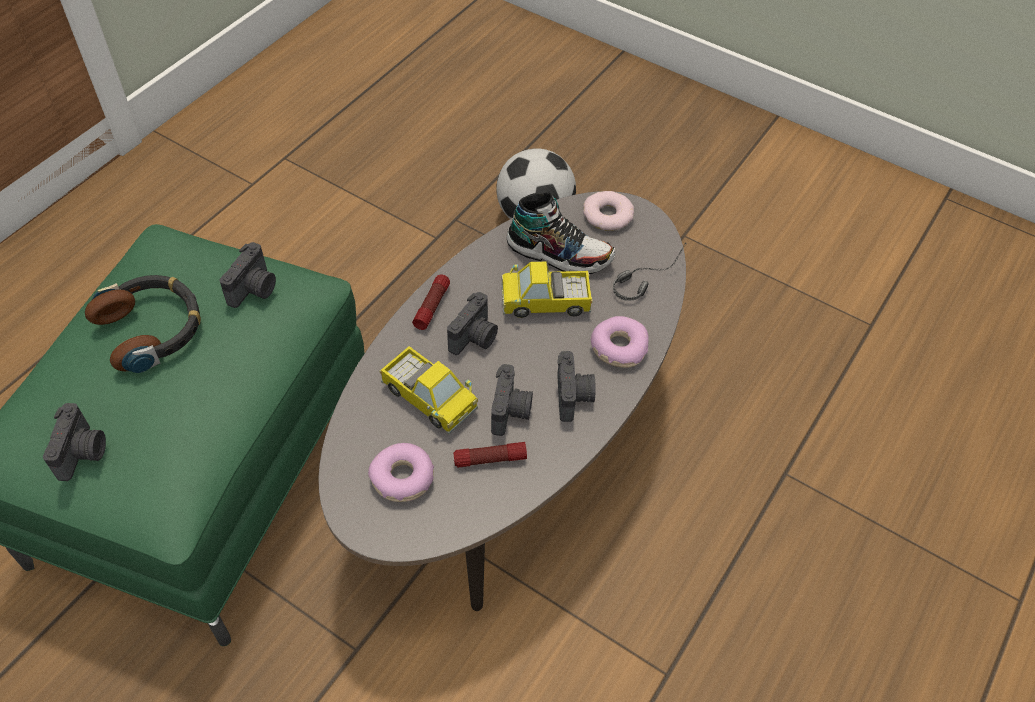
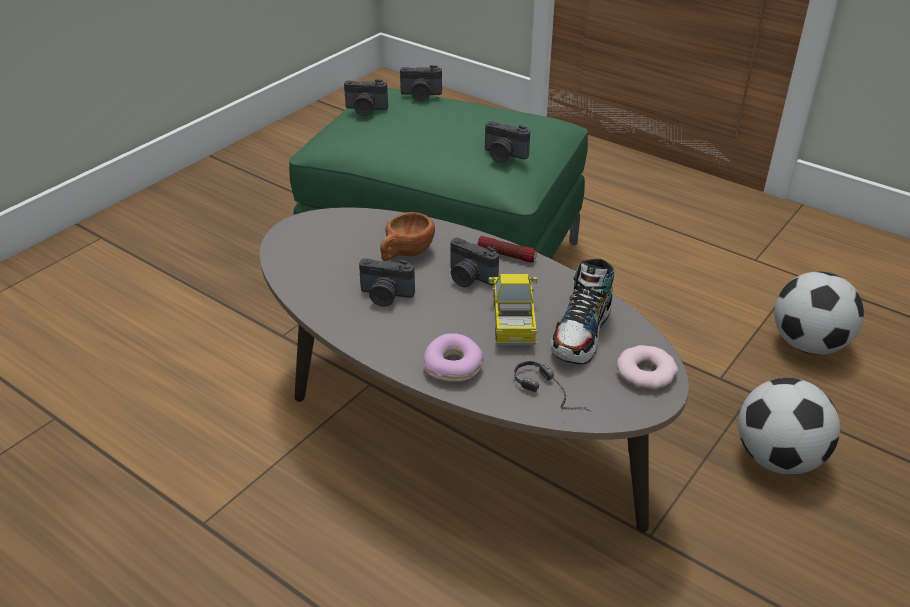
camera: 95 degrees right, 15 degrees down
(152, 328) = (465, 120): headphones -> none
(390, 171) = (808, 344): none -> football
(403, 478) = (331, 242): donut -> none
(429, 398) = (405, 254): toy truck -> brown cup
(490, 459) = (338, 283): flashlight -> none
(574, 396) = (396, 333): camera -> camera (421, 95)

